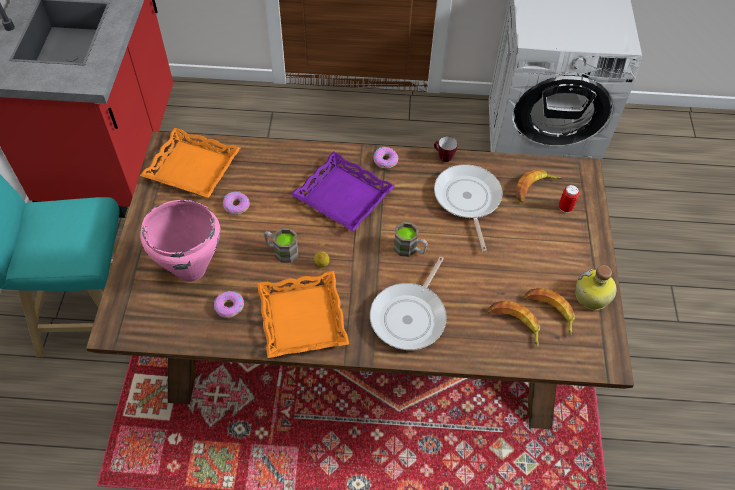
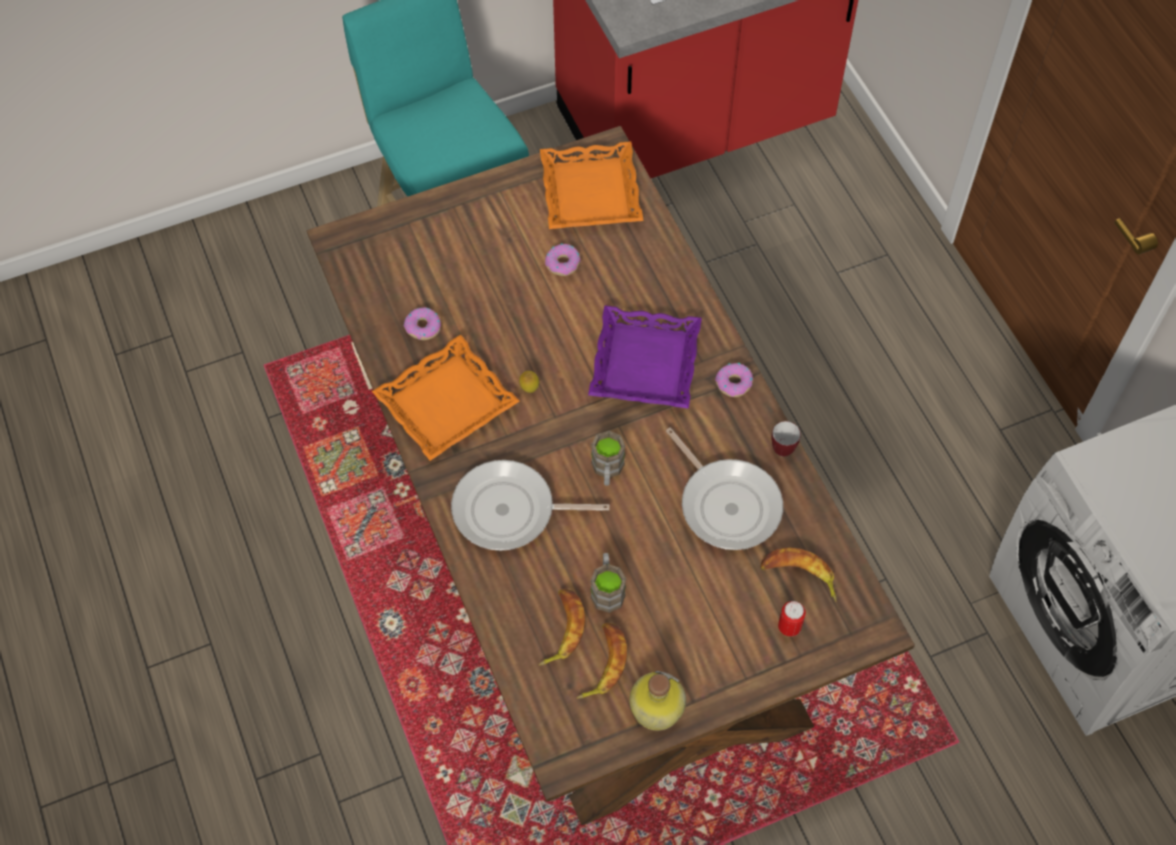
camera: 65 degrees right, 5 degrees up
(191, 269) = (450, 267): pink cooking pot -> none
(281, 251) = (525, 339): brown mug -> brown mug (607, 589)
(467, 200) = (727, 503): frying pan -> frying pan turned 90 degrees clockwise

